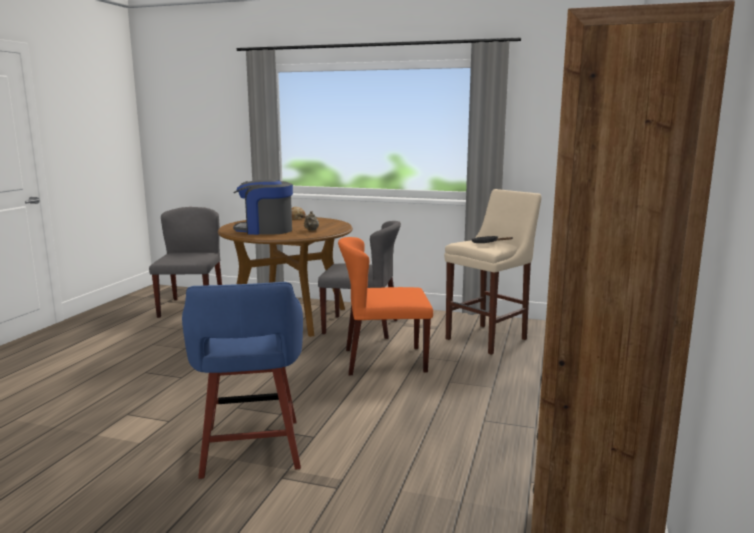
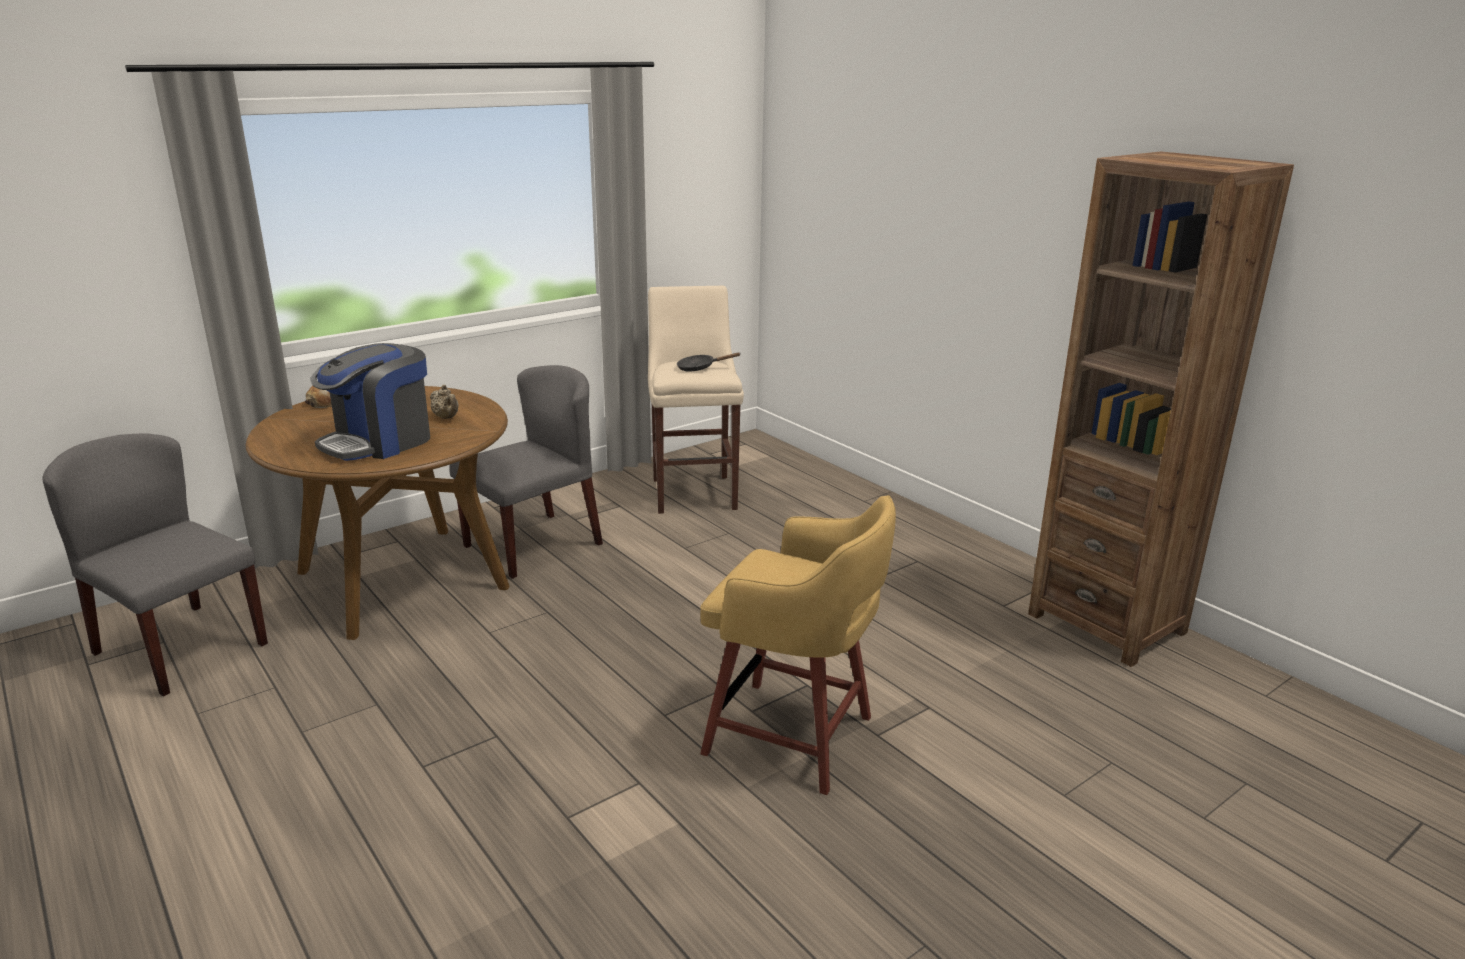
camera: 55 degrees left, 10 degrees up
(250, 450) = (793, 738): blue stool -> yellow stool
(384, 360) = (665, 571): orange chair -> none

